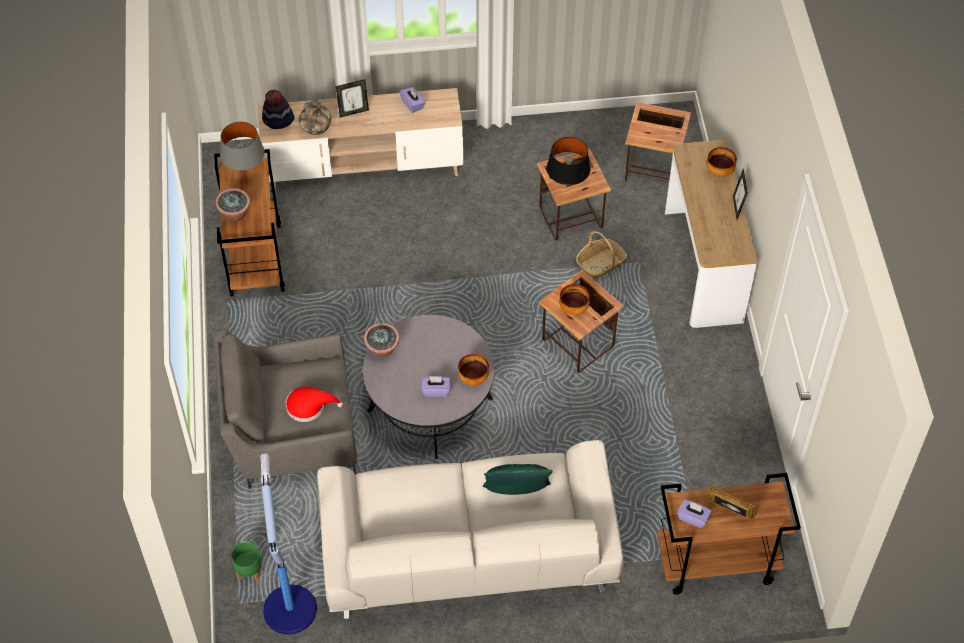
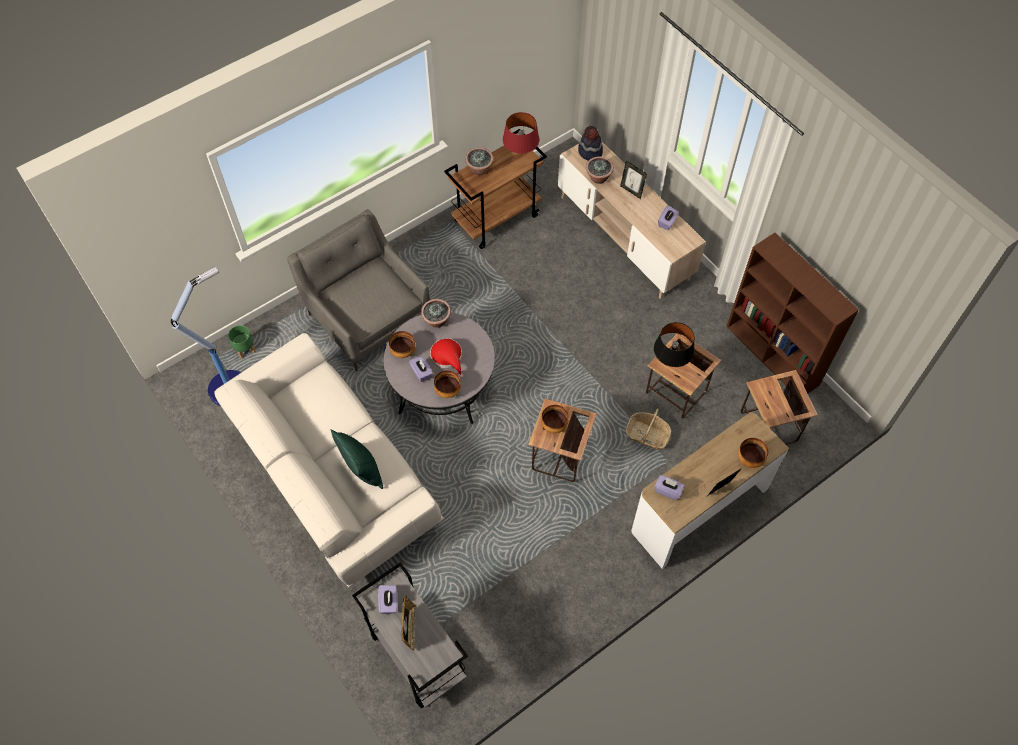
camera: 60 degrees right, 5 degrees up
(245, 172) = (520, 155): grey table lamp -> red table lamp
(309, 406) = (364, 303): red hat -> red hat (448, 357)
(316, 129) = (598, 178): vase -> potted plant
(399, 396) = (403, 352): none -> bowl
(582, 126) = (773, 356): none -> brown bookcase
(714, 244) = (668, 490): none -> purple tissue box
(715, 563) = (416, 655): brown cart -> grey cart

